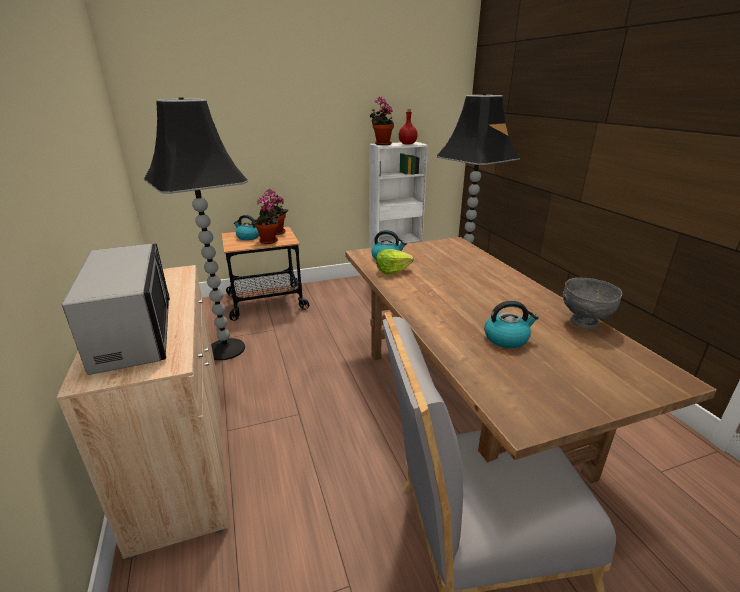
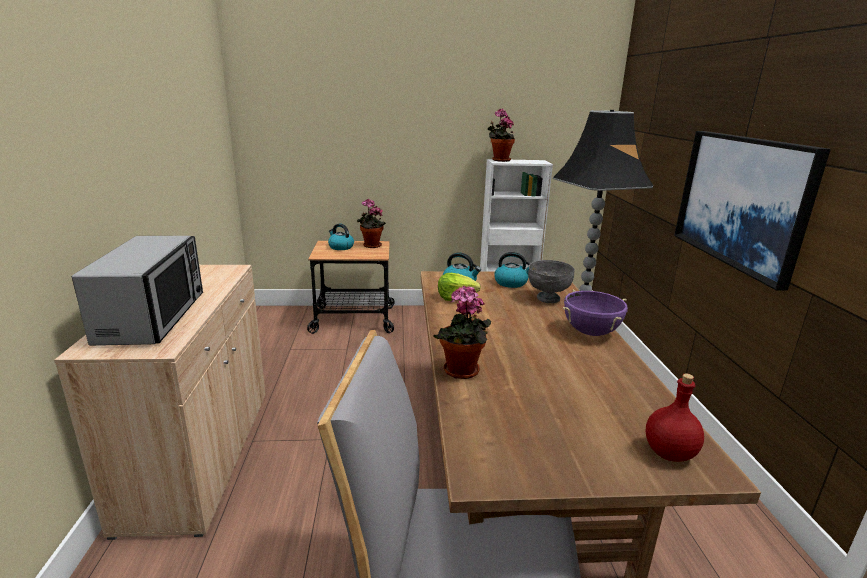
camera: 15 degrees right, 5 degrees down
(226, 349) = (290, 360): black floor lamp -> none
(268, 242) = (357, 254): potted plant -> potted plant (461, 372)
(407, 144) = (529, 162): red bottle -> red bottle (669, 454)
(506, 338) = (531, 387): kettle -> kettle (511, 283)
(517, 285) = (590, 332): none -> purple cooking pot
(583, 323) = (641, 386): grey bowl -> grey bowl (547, 299)
(608, 165) = (741, 201): none -> picture

